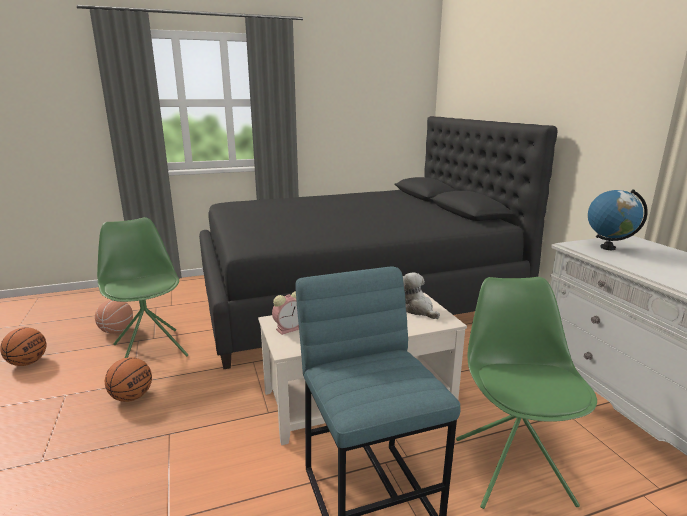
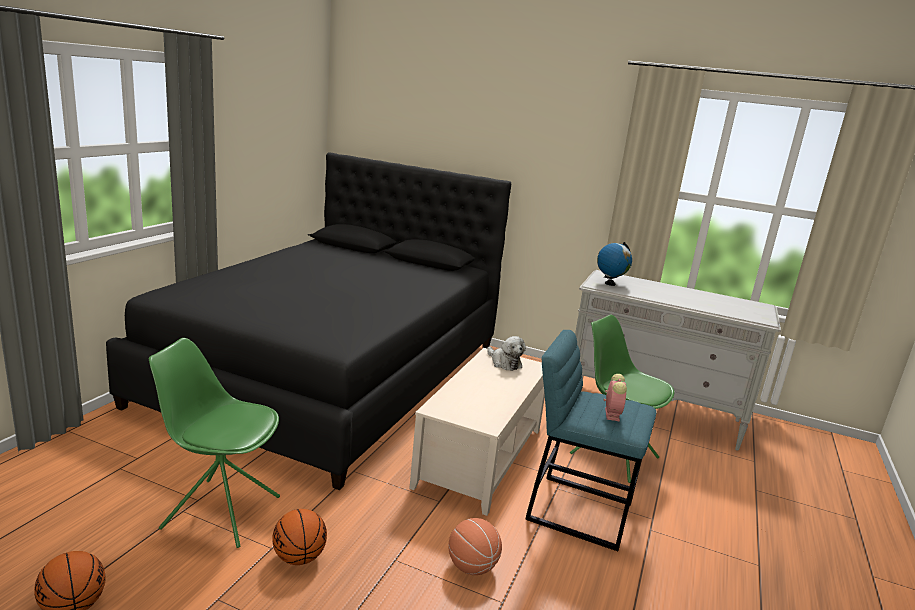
camera: 50 degrees left, 0 degrees up
(116, 331) = (125, 515): basketball -> basketball (472, 567)
(290, 328) = (458, 410): alarm clock -> alarm clock (611, 413)
(416, 309) = (504, 363): plush toy -> plush toy turned 135 degrees counterclockwise

